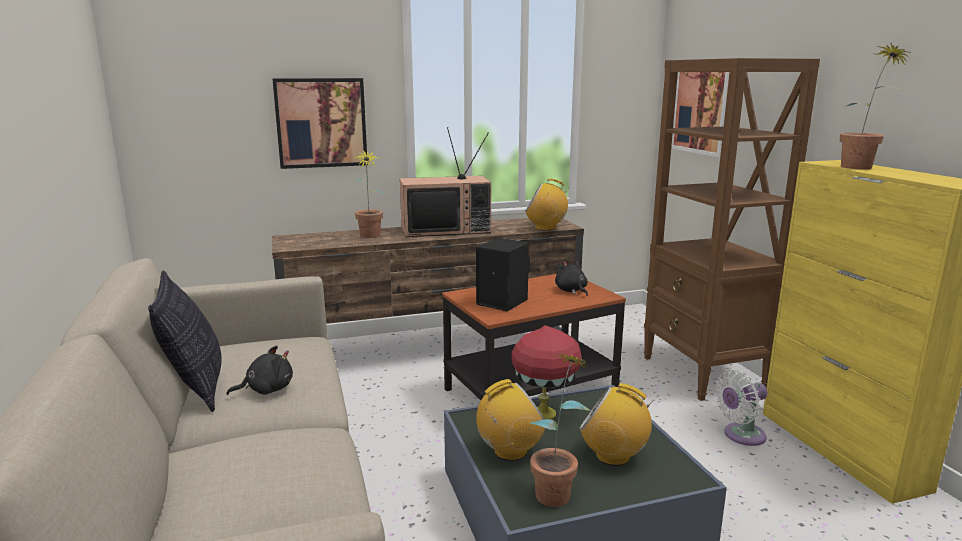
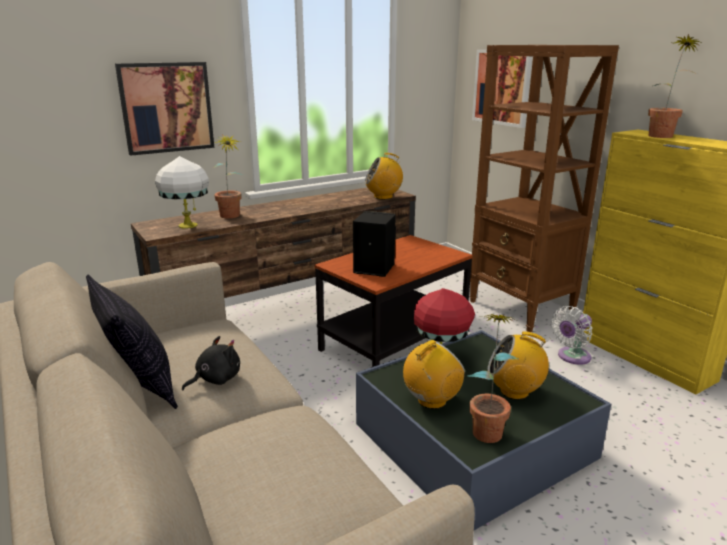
camera: 15 degrees left, 5 degrees up
(322, 242) = (187, 226): none -> white table lamp
(446, 229) = (297, 205): television -> none
(571, 291) = (425, 252): black plush toy -> none

